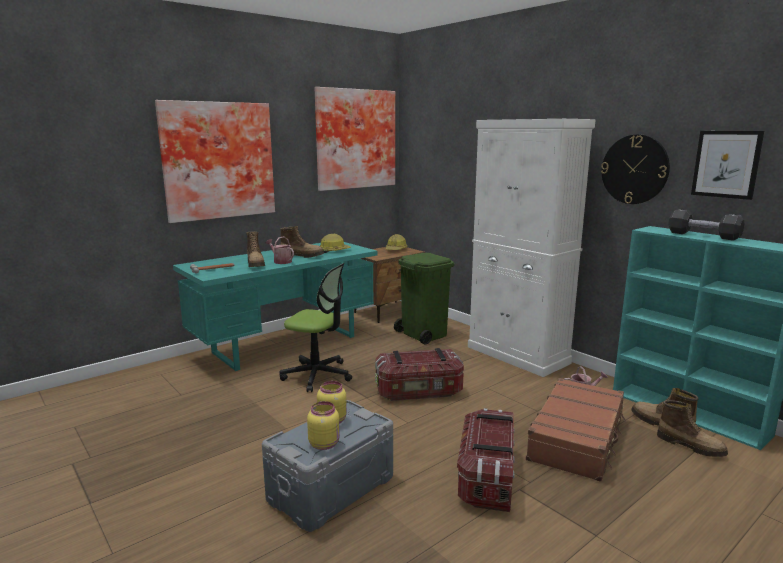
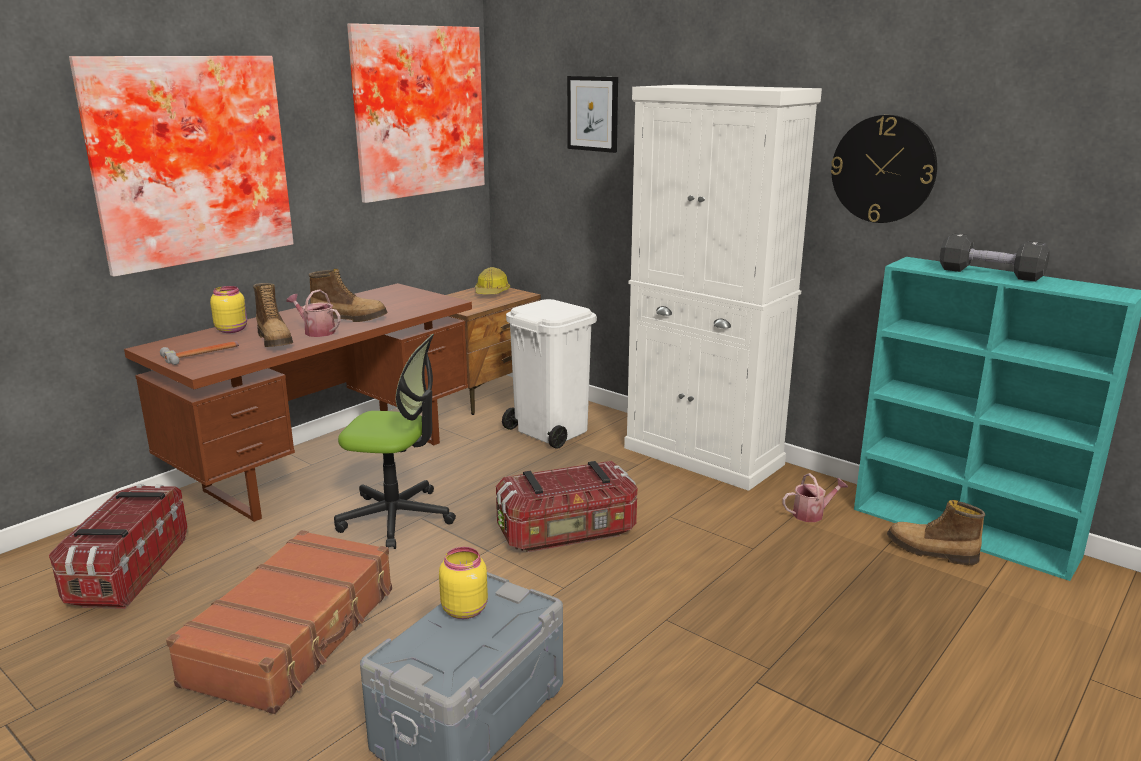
camera: 10 degrees left, 5 degrees up
(286, 344) = (328, 465): turquoise desk -> brown desk
(324, 444) = (464, 653): yellow jar -> yellow jar (232, 330)
(334, 251) = (400, 305): hard hat -> none
(423, 334) = (550, 430): green trash can -> white trash can
(487, 477) = (704, 668): storage box -> storage box (128, 571)
(577, 439) = (820, 589): brown suitcase -> brown suitcase (294, 635)
(690, 446) = (978, 584): boot -> none
(726, 164) = (1022, 165): picture -> picture (593, 113)

